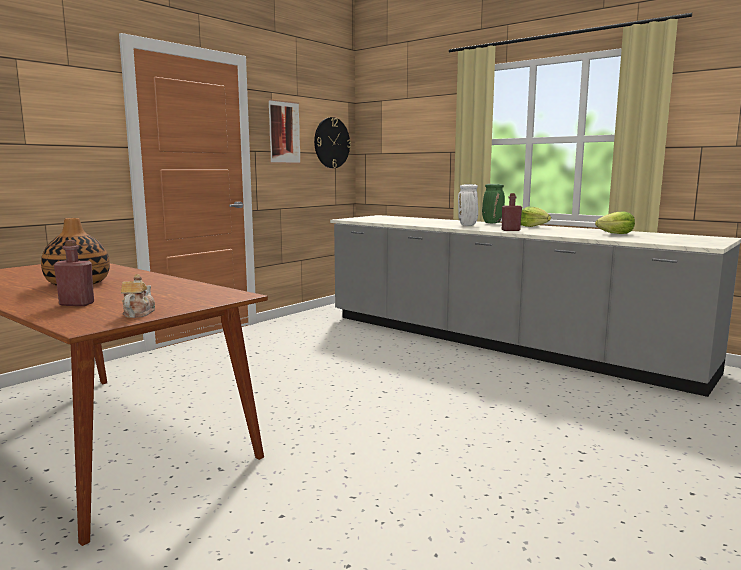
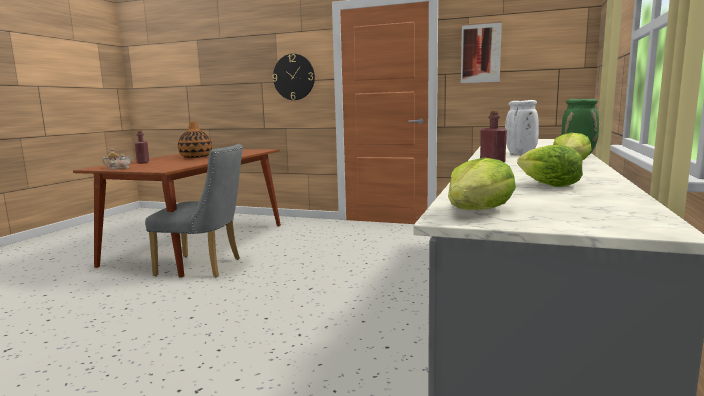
camera: 70 degrees right, 0 degrees up
(236, 440) = (205, 267): none -> grey chair
(331, 143) = (551, 57): wall clock -> wall clock (294, 77)
(691, 243) = (478, 211): none -> lettuce

